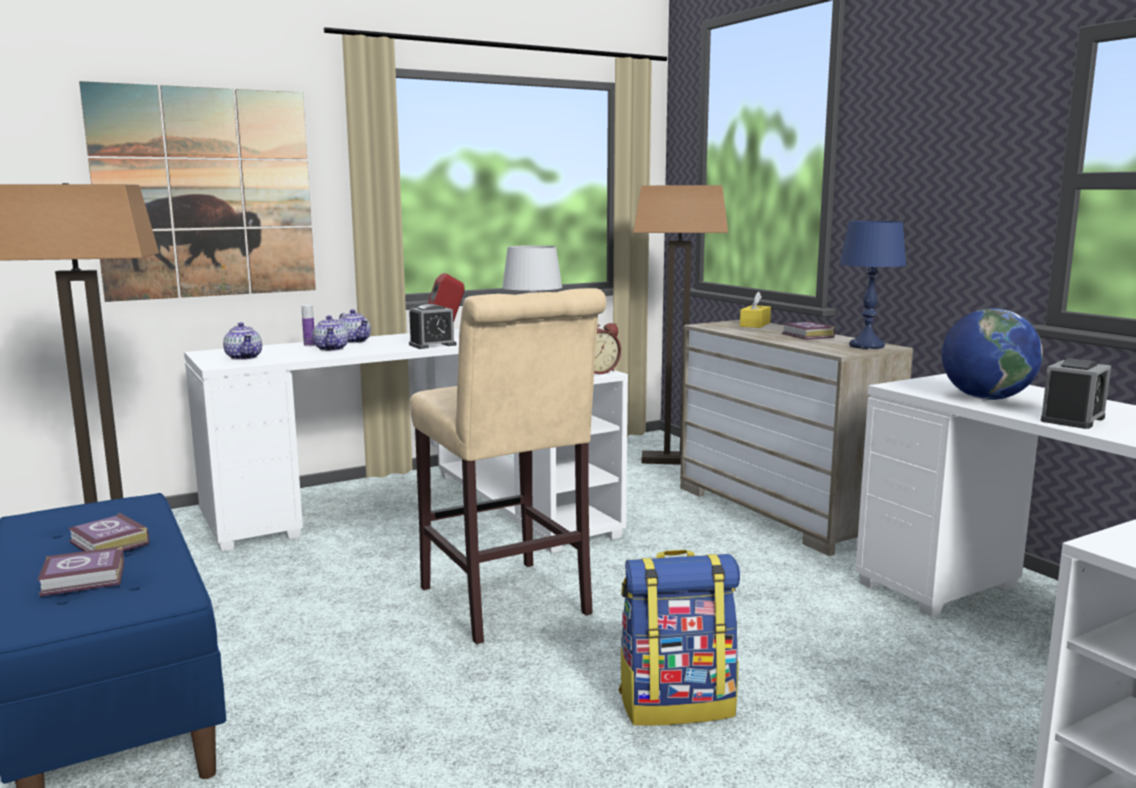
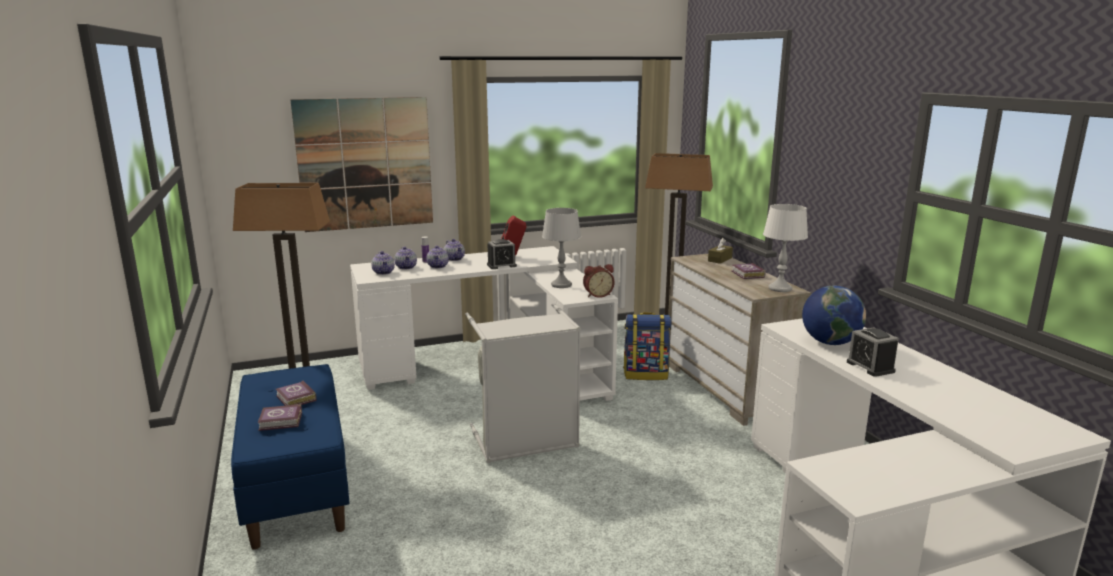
camera: 10 degrees right, 5 degrees up
(280, 351) = (406, 267): none -> teapot
(508, 605) = (526, 443): beige stool -> grey laundry basket
(677, 704) = (603, 517): backpack -> backpack (646, 374)
(755, 324) = (720, 259): yellow tissue box -> brown tissue box
(866, 346) = (780, 288): blue table lamp -> white table lamp
(1072, 419) = (870, 367): alarm clock -> alarm clock turned 105 degrees clockwise

